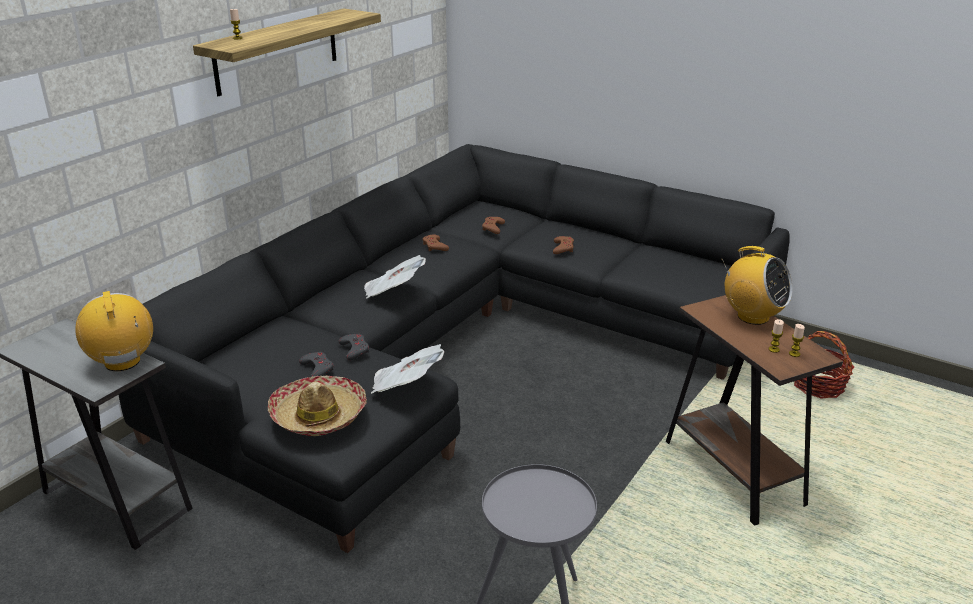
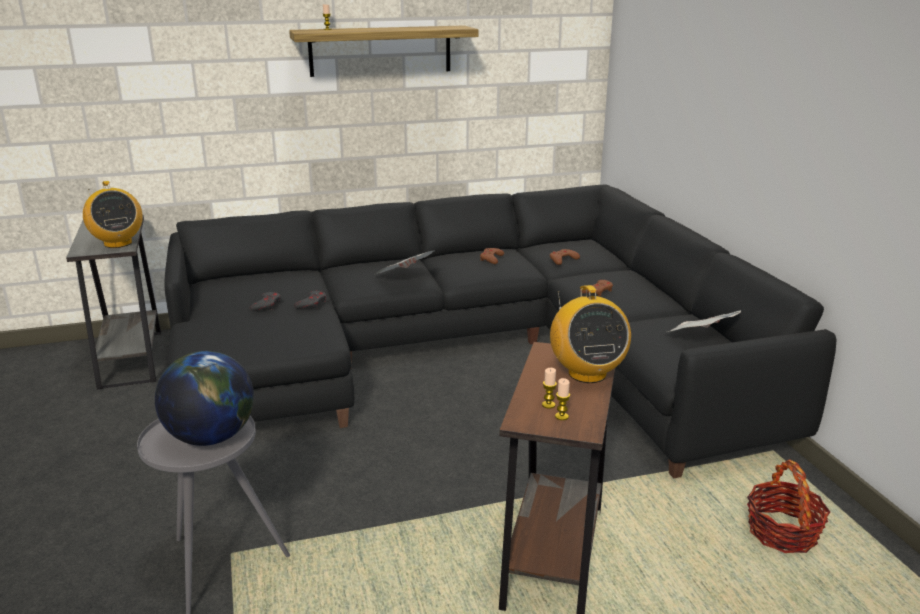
camera: 40 degrees right, 5 degrees down
(123, 362) = (118, 243): radio -> radio turned 135 degrees clockwise
(318, 415) = (216, 332): hat -> none
(406, 386) = (300, 337): newspaper -> newspaper (701, 338)
(547, 498) = (211, 437): none -> globe

